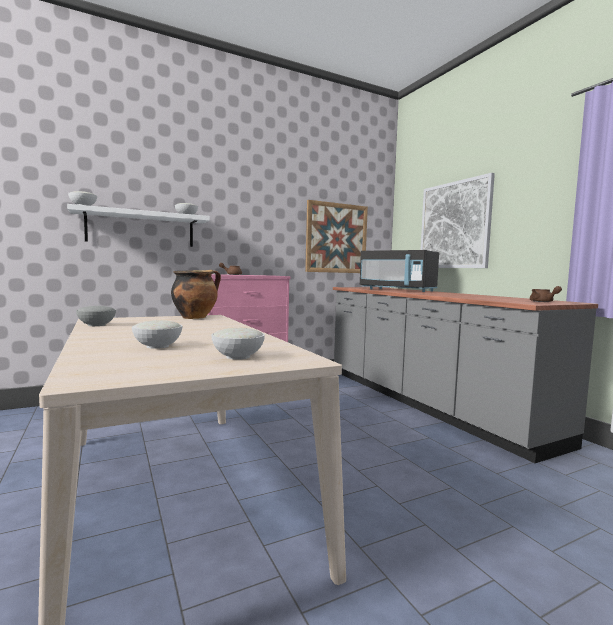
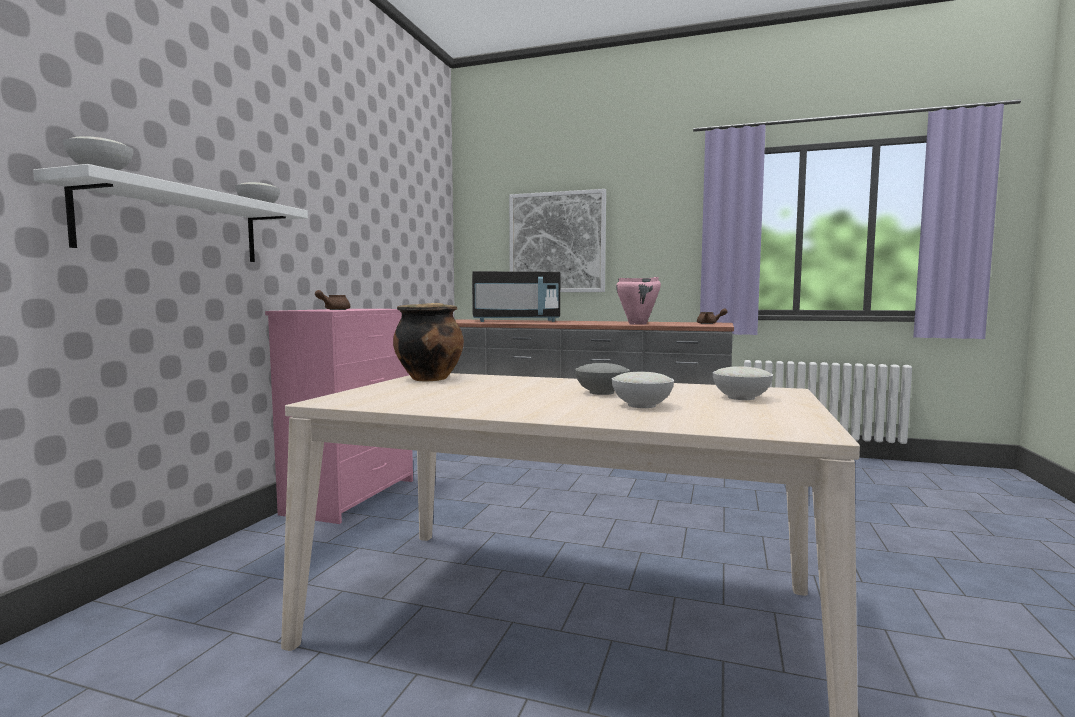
camera: 45 degrees left, 0 degrees up
(96, 325) = (398, 405): grey bowl -> grey bowl (601, 392)
(336, 238) = (410, 251): picture -> none
(463, 297) = (638, 324): none -> pink cooking pot

